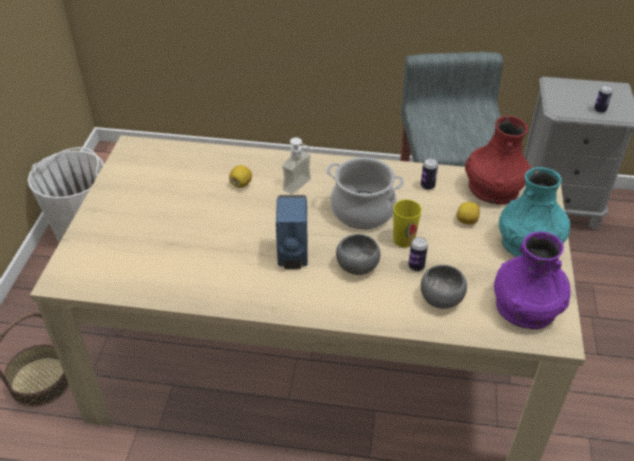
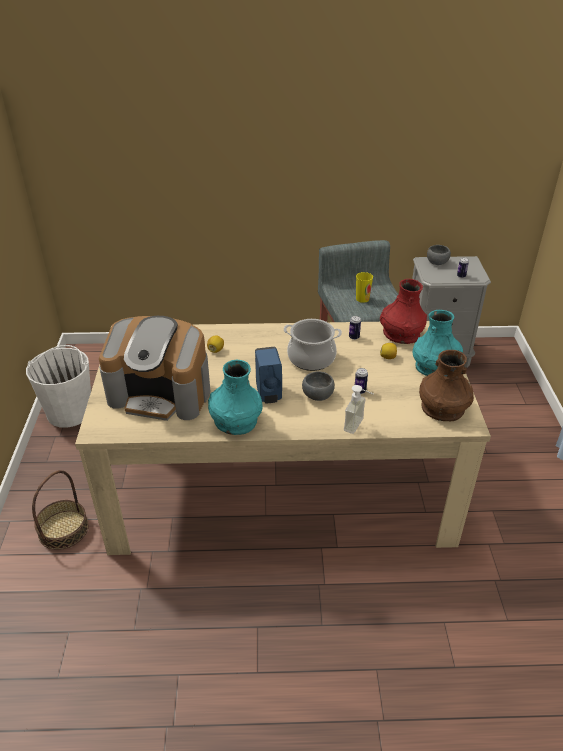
camera: 10 degrees left, 5 degrees down
(156, 237) = (161, 393): none -> coffee machine
(240, 288) = (235, 420): none -> turquoise vase
(302, 187) = (262, 347): soap dispenser -> soap dispenser (359, 426)
(403, 239) = (346, 374): cup -> cup (362, 299)
(442, 298) = (383, 409): grey bowl -> grey bowl (437, 262)
(526, 306) = (443, 407): purple vase -> brown vase

